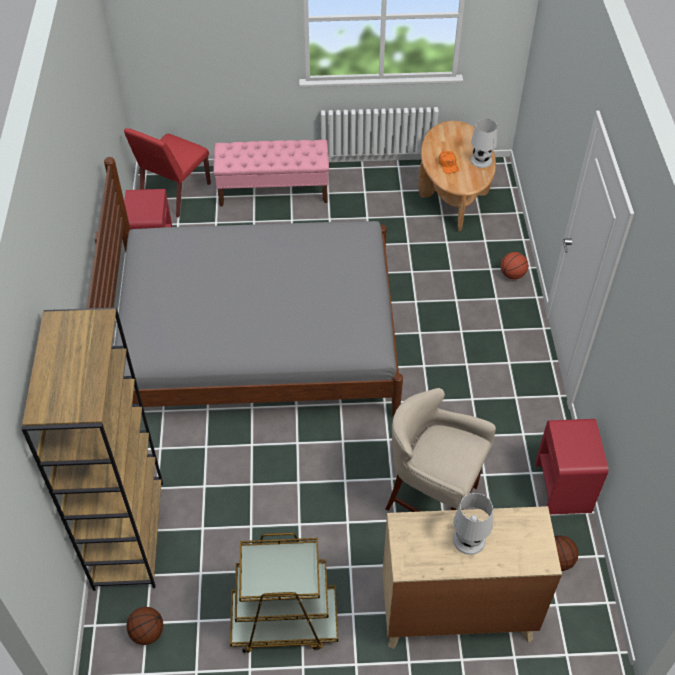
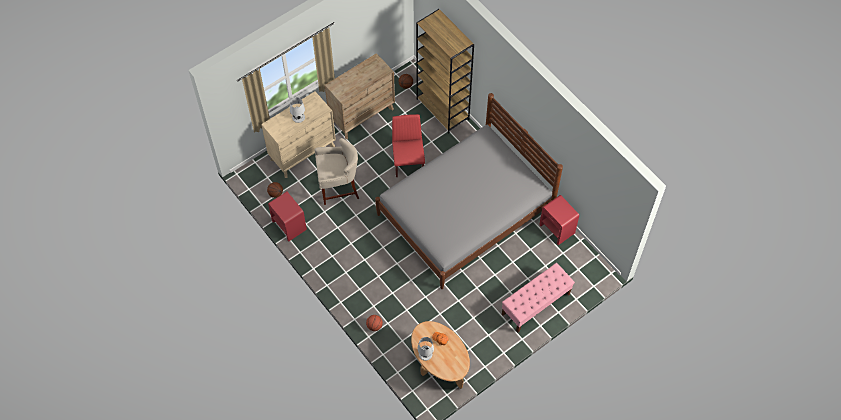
camera: 145 degrees right, 10 degrees up
(175, 193) = (583, 270): red chair -> red chair (408, 161)
(284, 622) = (362, 115): brown cart -> brown dresser

